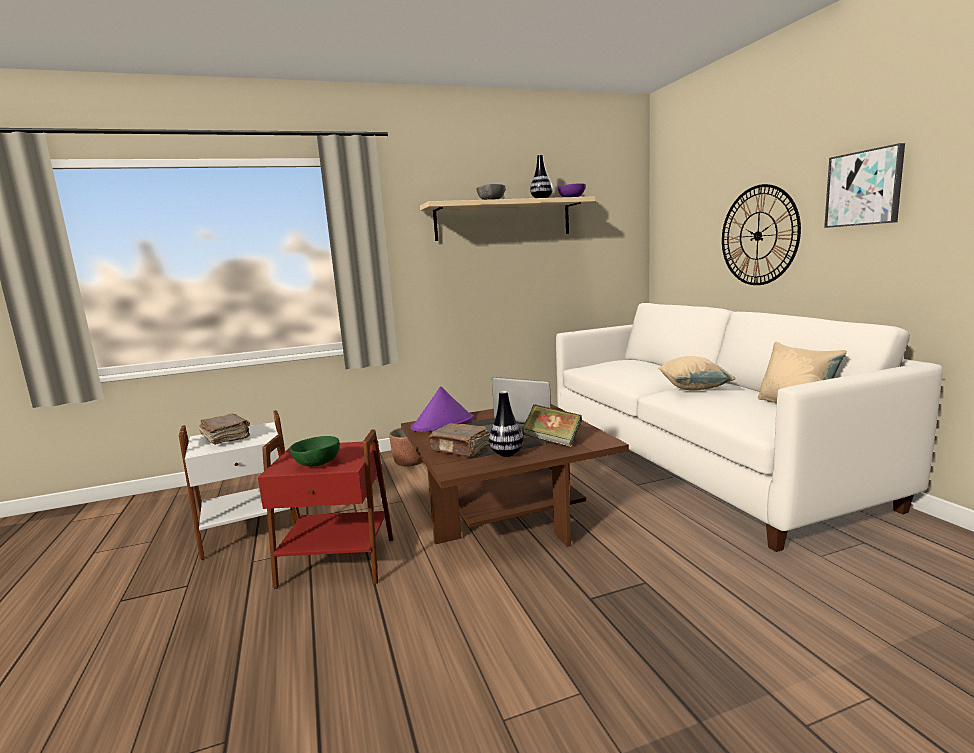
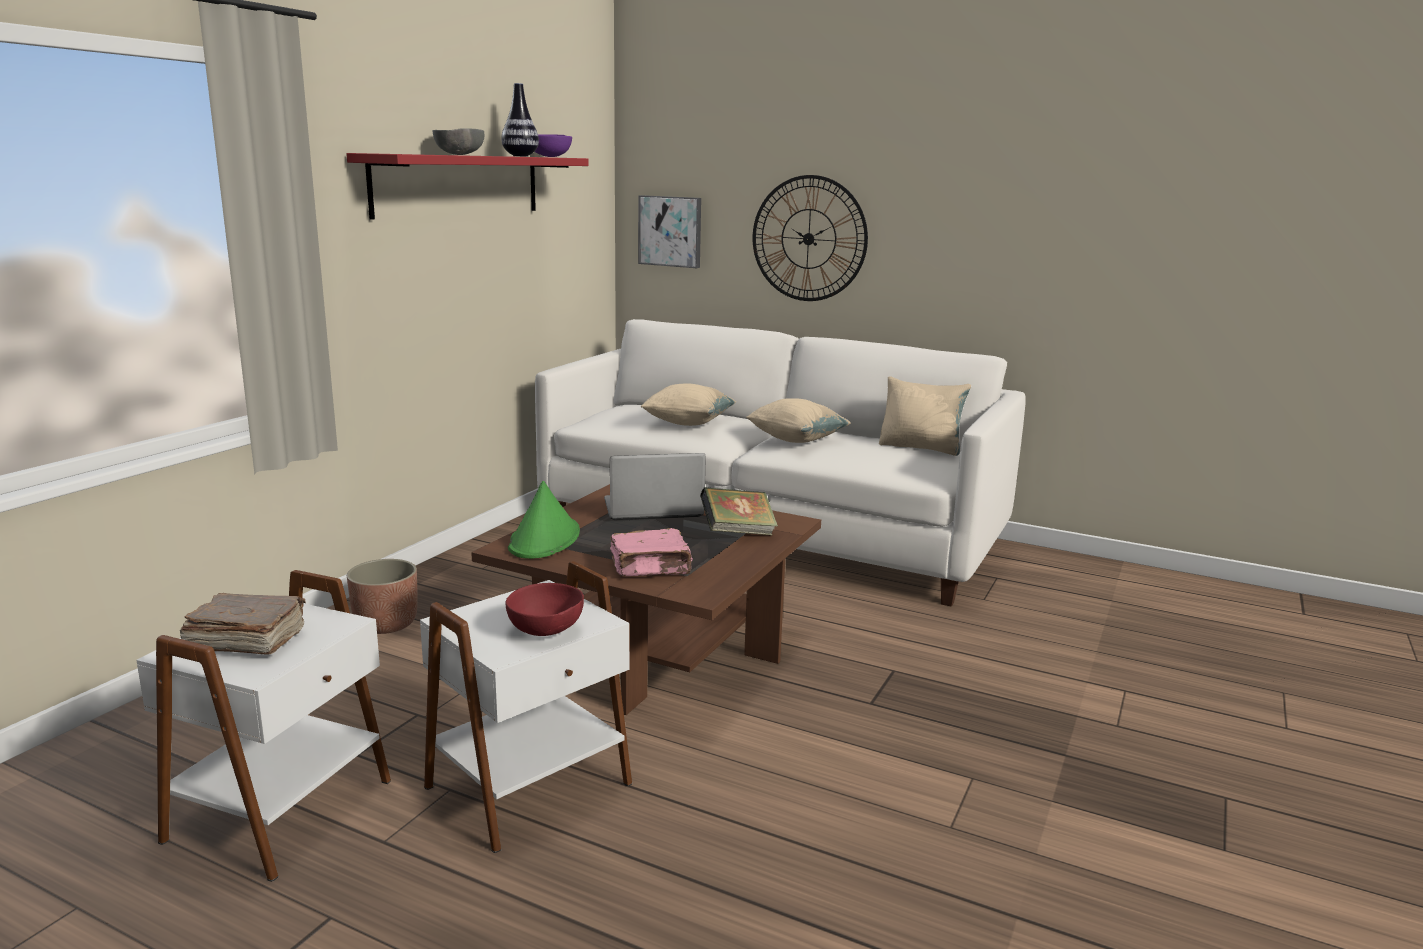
camera: 45 degrees left, 5 degrees up
(316, 465) = (546, 631): green bowl -> red bowl
(336, 563) = (531, 787): red side table -> white side table
(443, 424) = (544, 540): purple hat -> green hat
(461, 449) = (651, 568): brown book -> pink book
(503, 220) = (458, 185): beige shelf -> red shelf
(507, 454) = (719, 559): vase -> none
(633, 371) = (688, 423): none -> beige pillow
(864, 188) = (944, 203): picture -> picture (670, 231)

